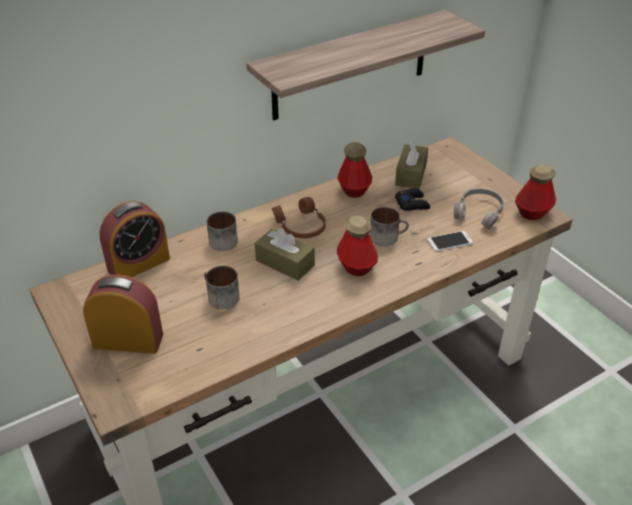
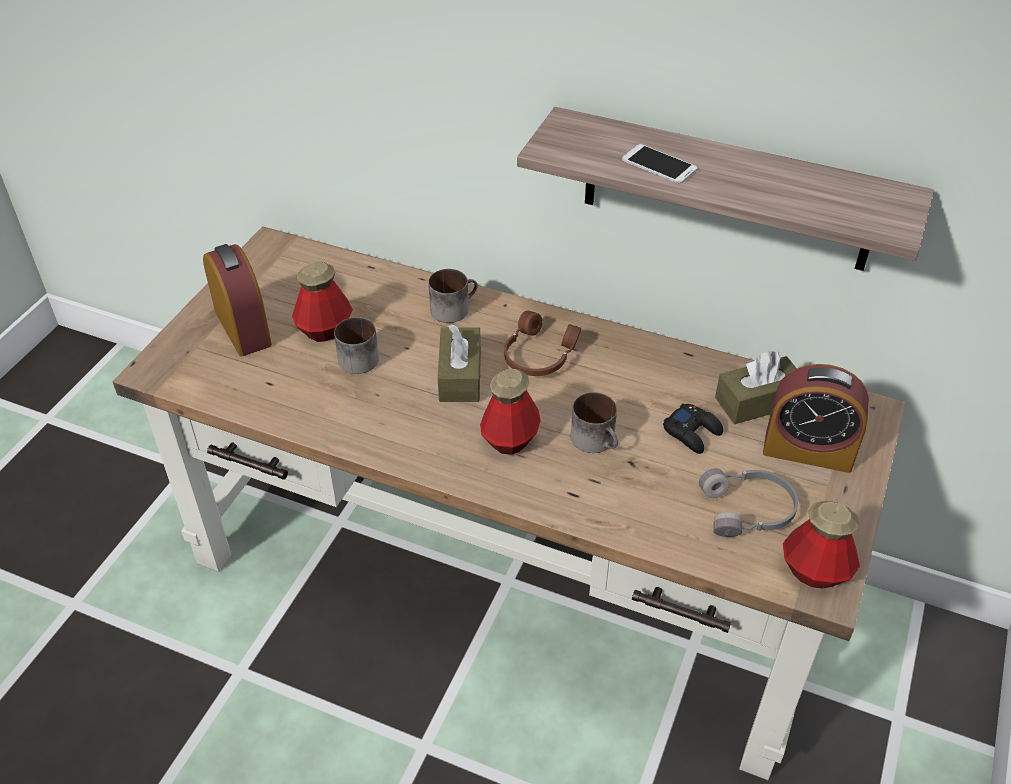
camera: 55 degrees right, 5 degrees up
(139, 264) = (357, 272): alarm clock -> alarm clock (808, 450)
(354, 190) = (660, 365): bottle -> bottle (325, 330)
(449, 241) = (649, 506): phone -> phone (659, 165)

